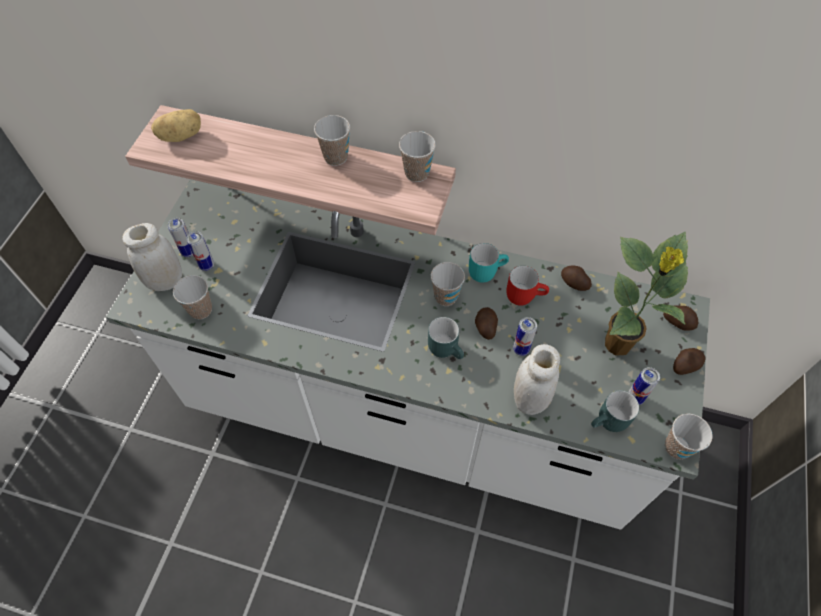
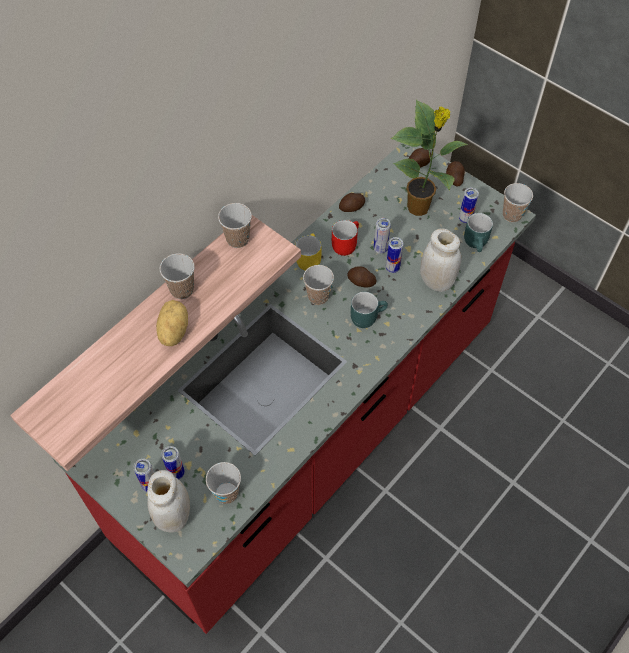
camera: 65 degrees left, 0 degrees up
(181, 136) = (70, 406): potato -> potato (172, 331)
(410, 417) = (314, 435): white counter -> red counter
(485, 270) = (307, 258): turquoise mug -> yellow mug
(538, 329) = (380, 249): none -> can

